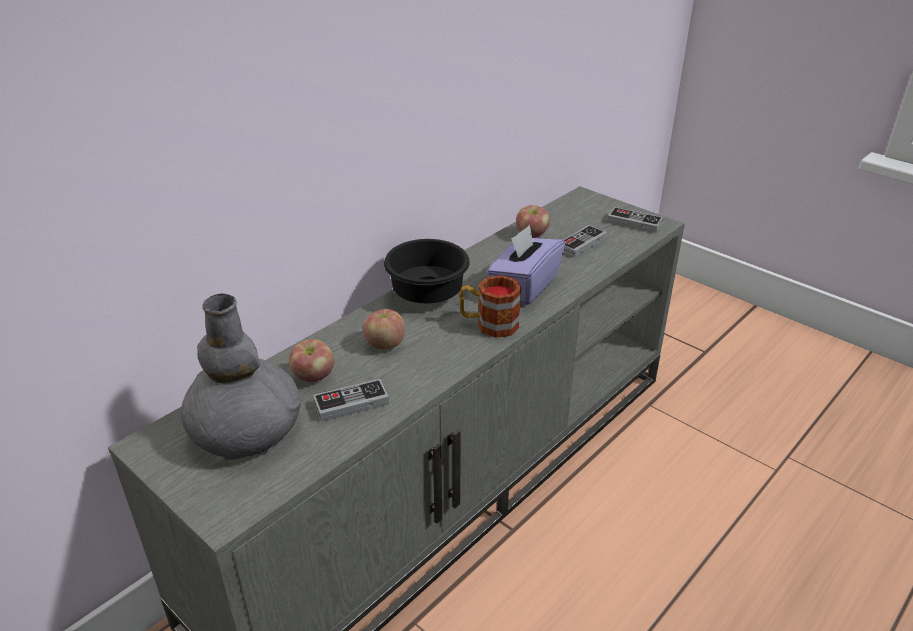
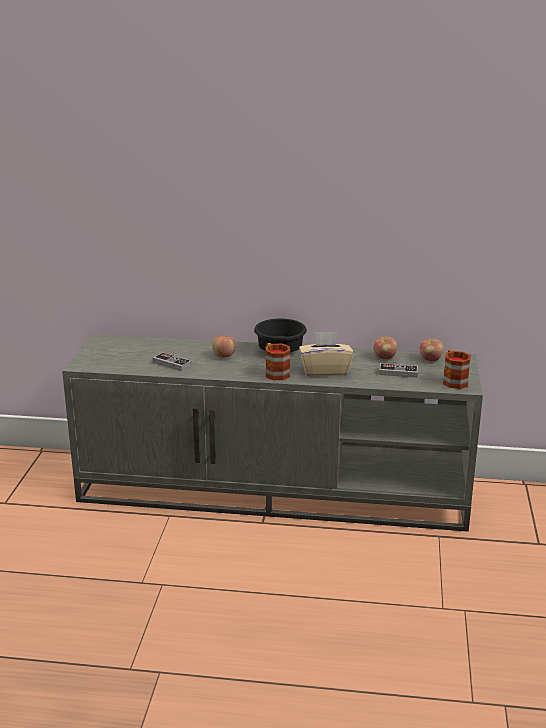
camera: 55 degrees right, 10 degrees down
(245, 431) = (129, 351): grey vase -> none
(314, 376) = (180, 350): apple -> apple (430, 359)
(524, 286) = (325, 370): purple tissue box -> beige tissue box
(634, 222) = (453, 380): game controller -> mug

